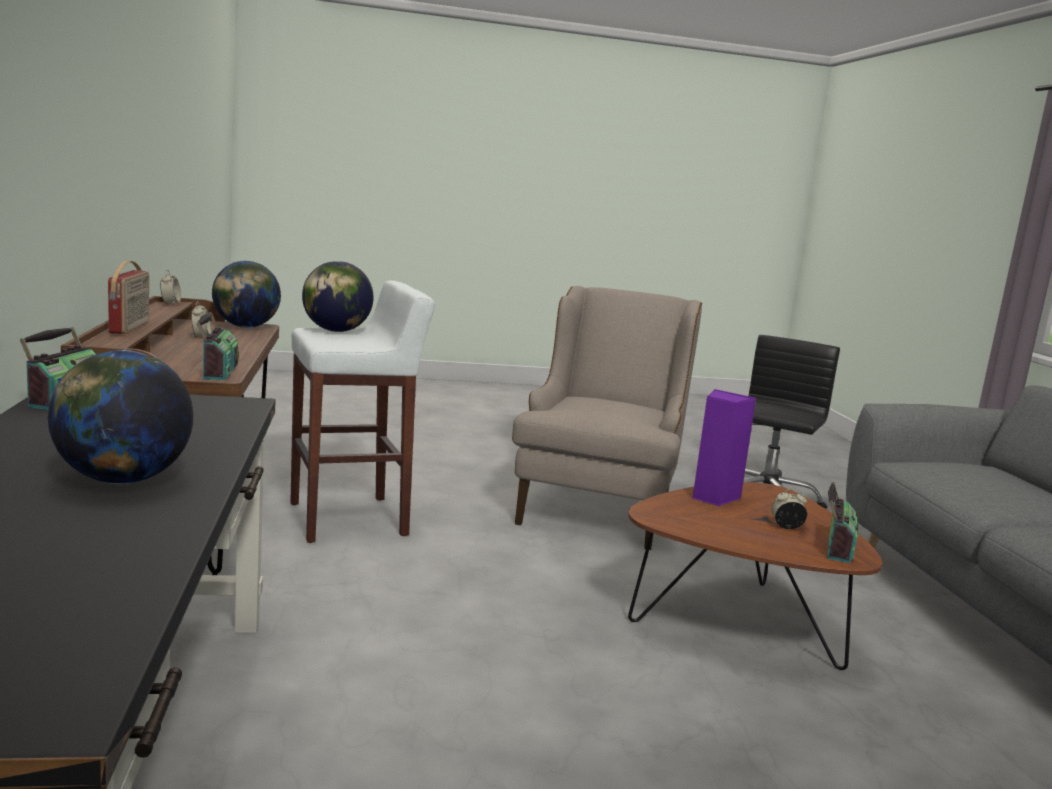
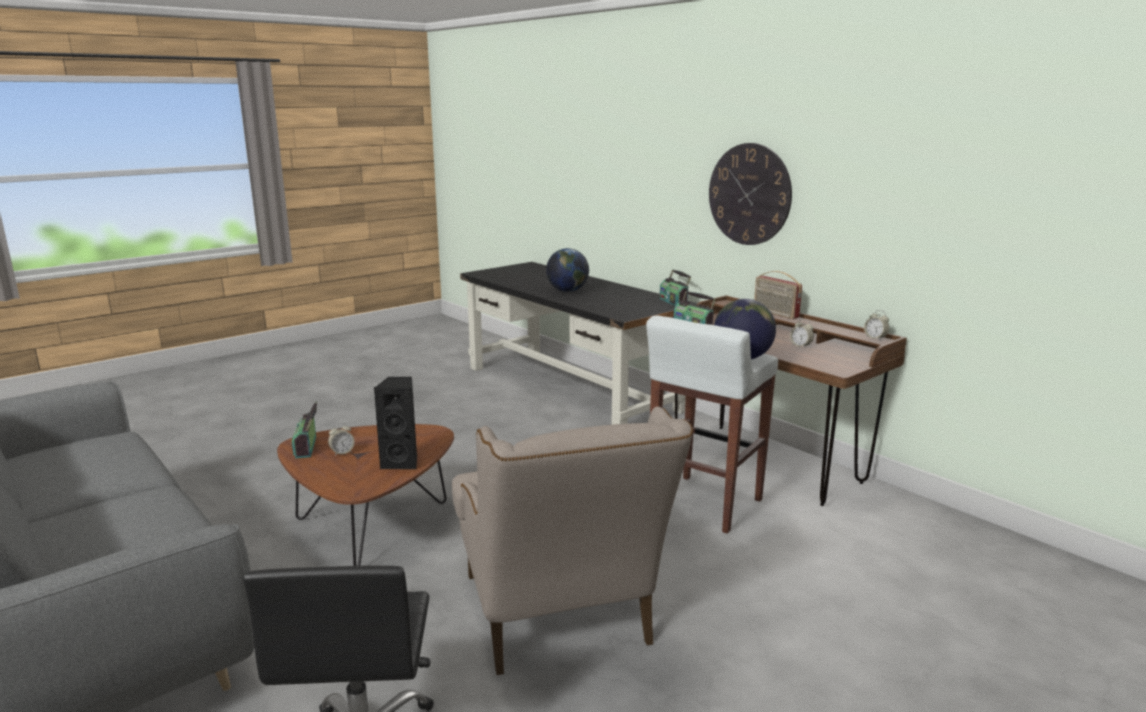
camera: 150 degrees right, 5 degrees up
(61, 144) = (749, 194): none -> wall clock
(245, 327) = (835, 365): globe -> none
(712, 497) = (402, 462): purple speaker -> black speaker

